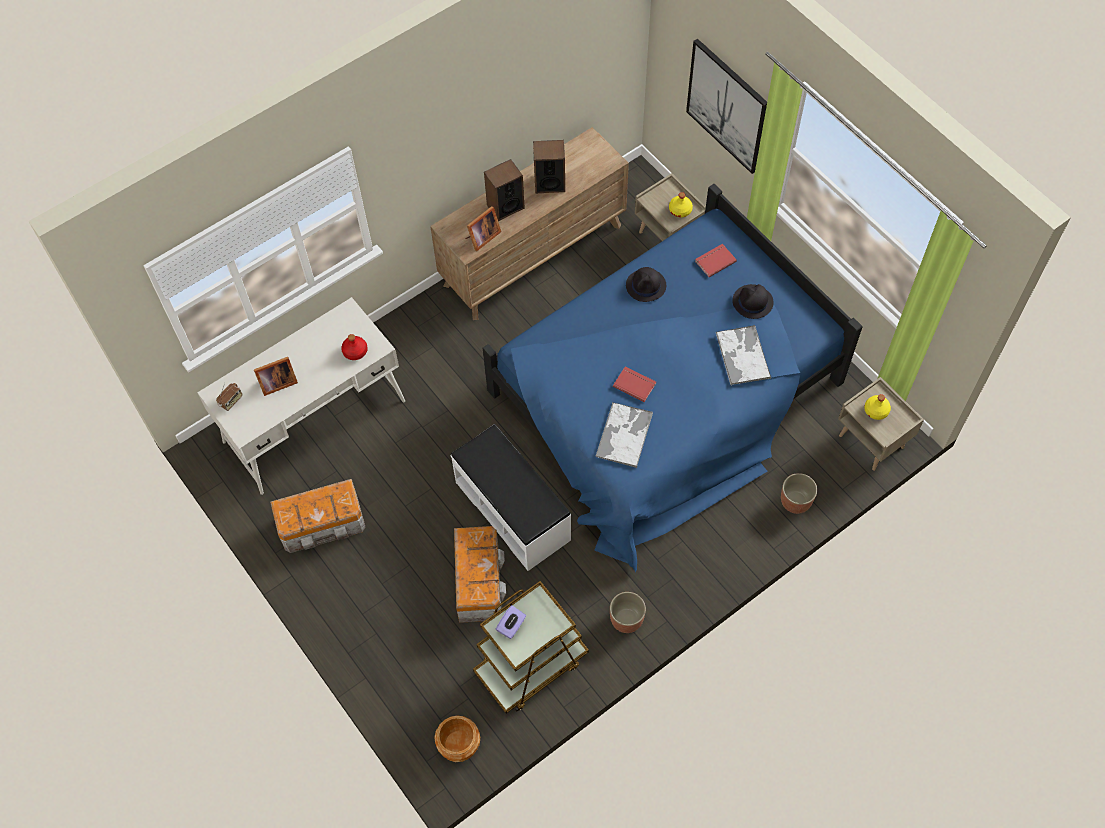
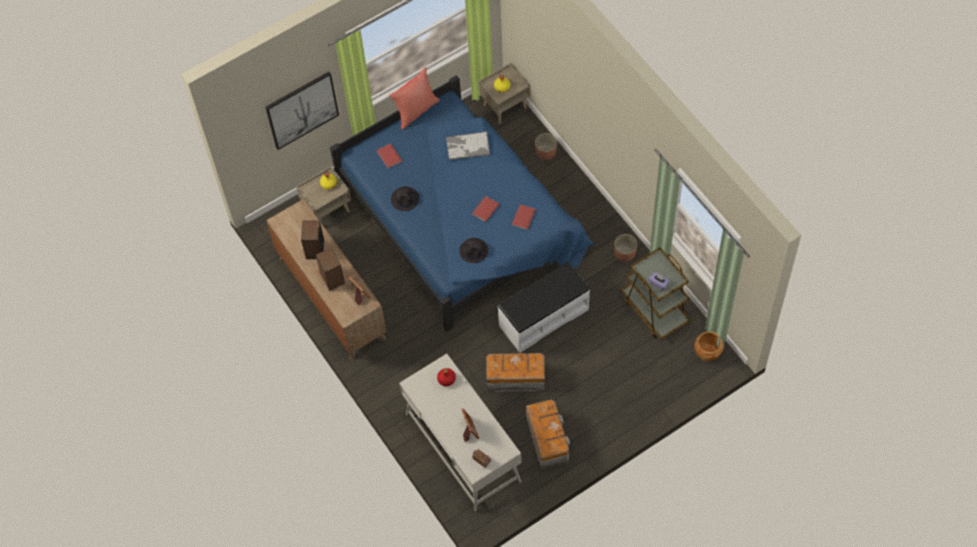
camera: 85 degrees left, 0 degrees up
(479, 580) = (594, 339): storage box -> storage box (515, 378)
(624, 434) = (522, 217): tray -> red book
(752, 302) = (426, 137): black hat -> black hat (474, 251)
(799, 288) = (416, 110): none -> red pillow

